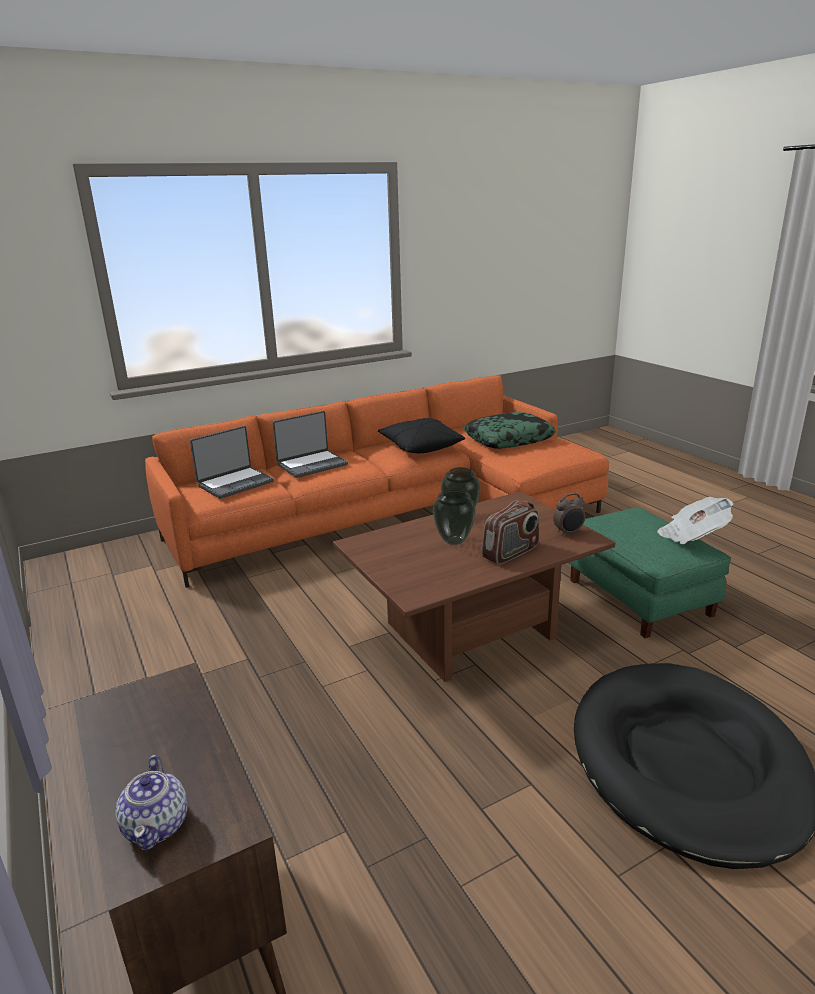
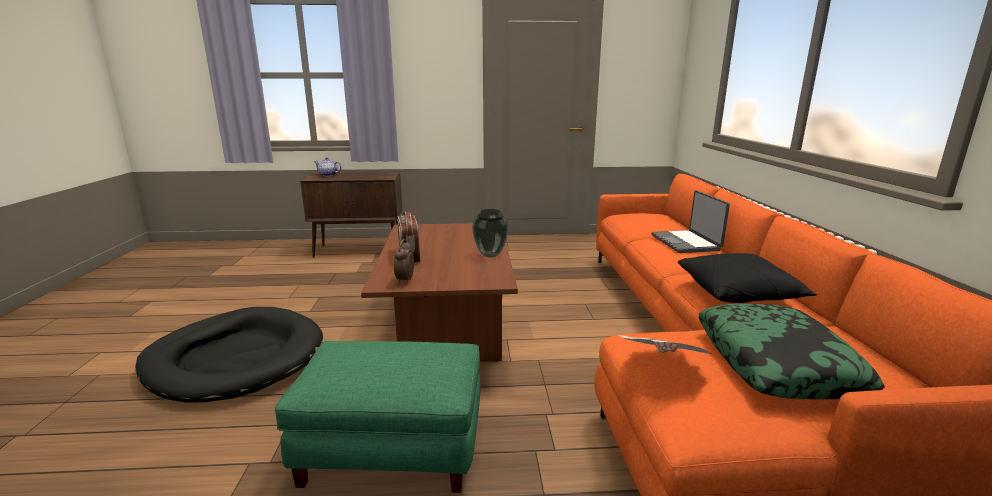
camera: 115 degrees right, 5 degrees down
(235, 483) = (651, 221): laptop -> none
(454, 541) = (453, 246): vase -> none
(692, 535) = (330, 378): newspaper -> newspaper (661, 365)

